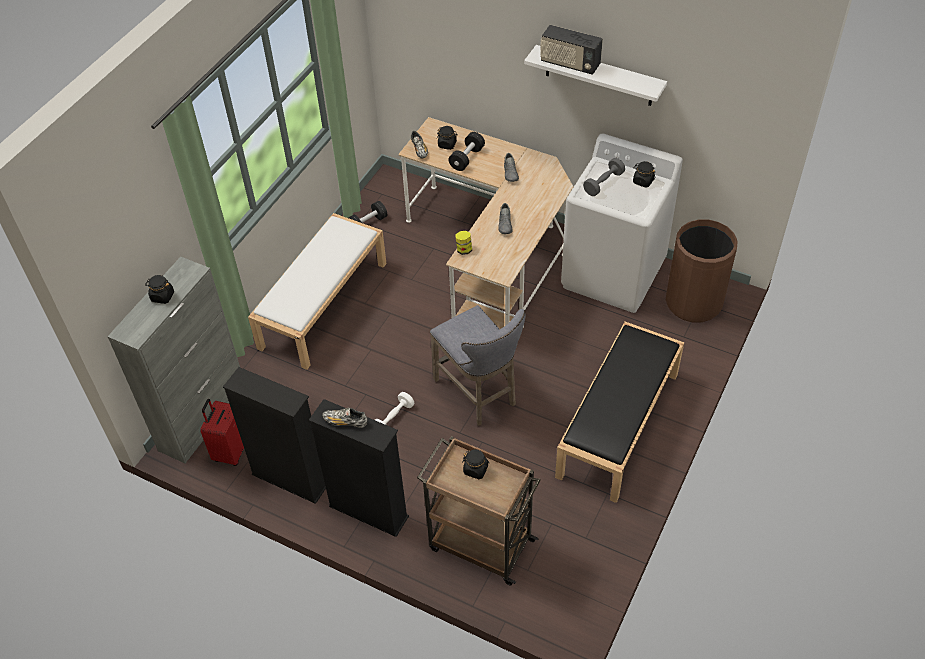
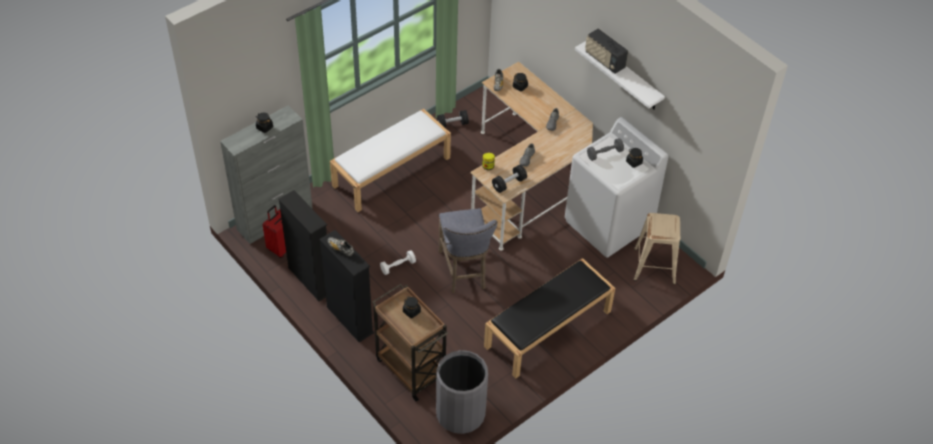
camera: 20 degrees right, 0 degrees up
(467, 158) = (528, 102): black dumbbell -> black dumbbell (509, 183)
(575, 577) = (460, 413): none -> grey trash can
(694, 302) = (655, 266): brown trash can -> beige stool

